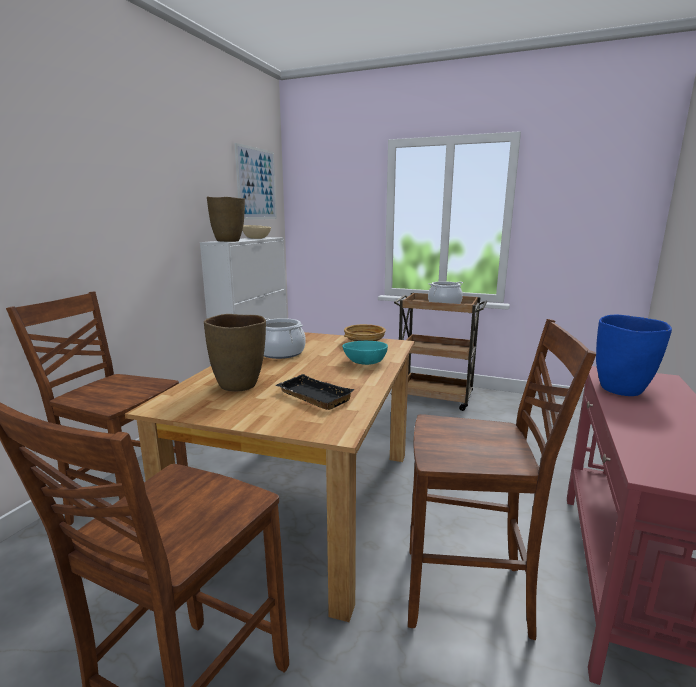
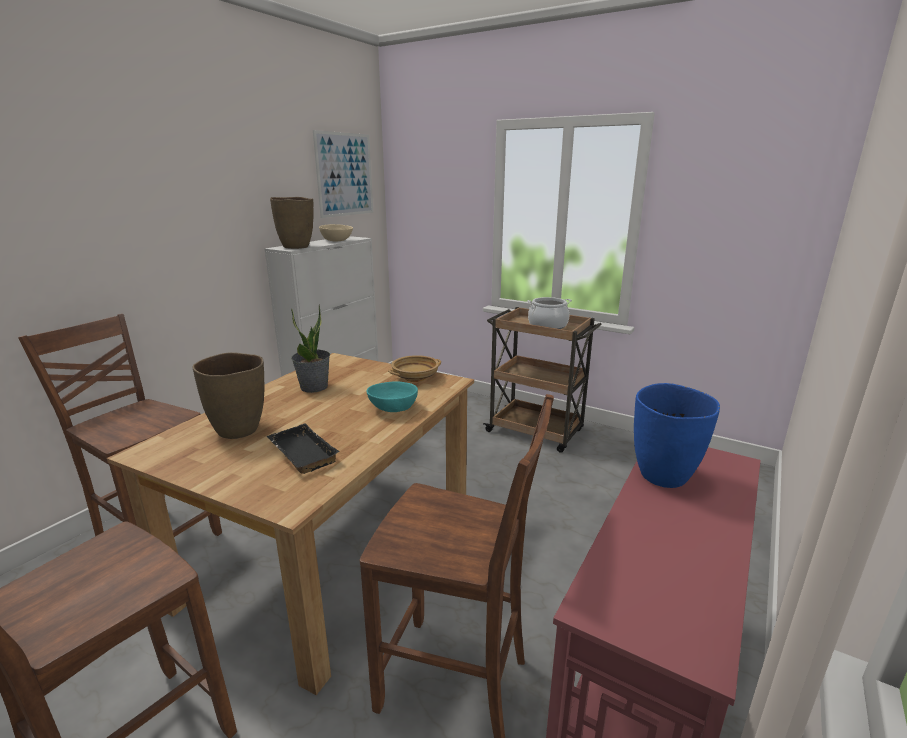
camera: 10 degrees right, 5 degrees up
(281, 353) = (314, 387): cooking pot -> potted plant

